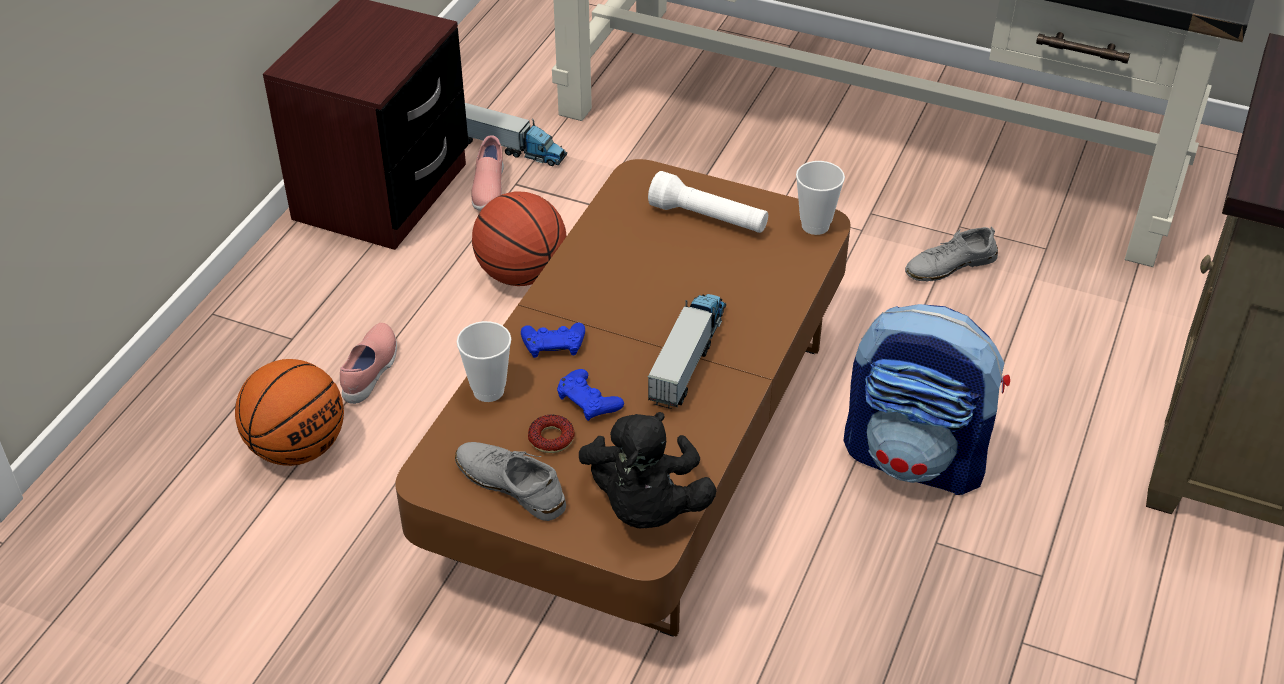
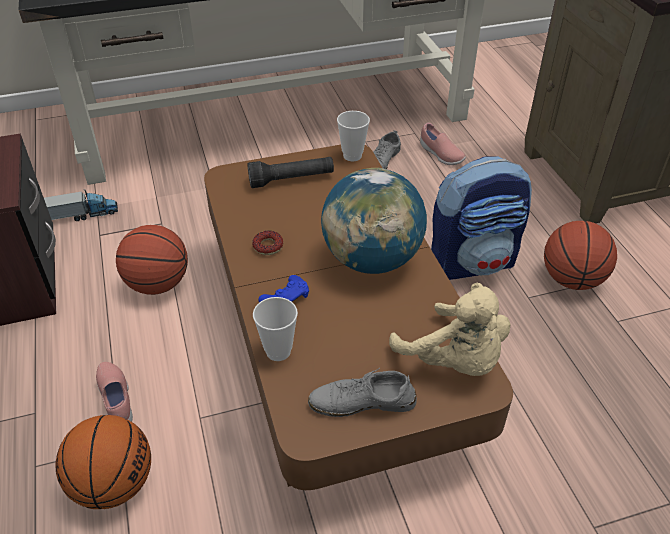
camera: 40 degrees left, 0 degrees up
(488, 190) = (85, 247): pink shoe -> pink shoe (440, 155)
(551, 438) = (352, 356): donut -> donut (268, 246)
(588, 401) = (346, 319): blue game controller -> none
(645, 507) = (454, 361): black plush toy -> beige plush toy
(688, 357) = (371, 260): toy truck -> globe
(708, 219) = (291, 180): white flashlight -> black flashlight
(1025, 558) = (572, 280): none -> basketball

